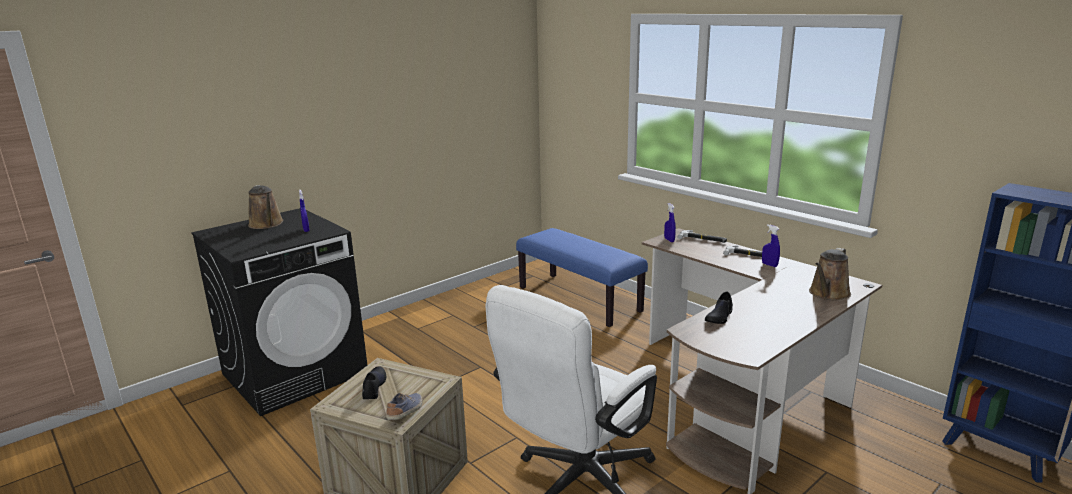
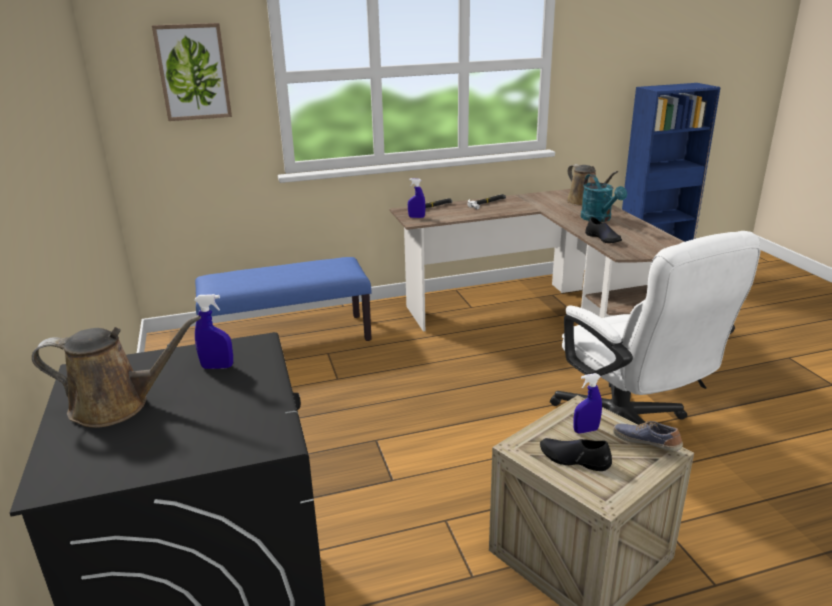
camera: 65 degrees left, 5 degrees up
(584, 84) = (193, 72): none -> picture
(769, 265) = (514, 203): blue spray bottle -> blue spray bottle (585, 430)
(779, 307) = (599, 219): none -> turquoise watering can

